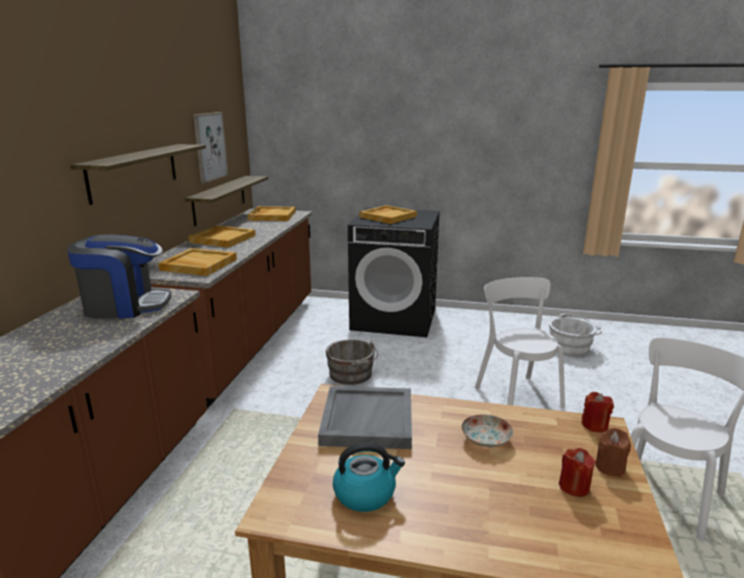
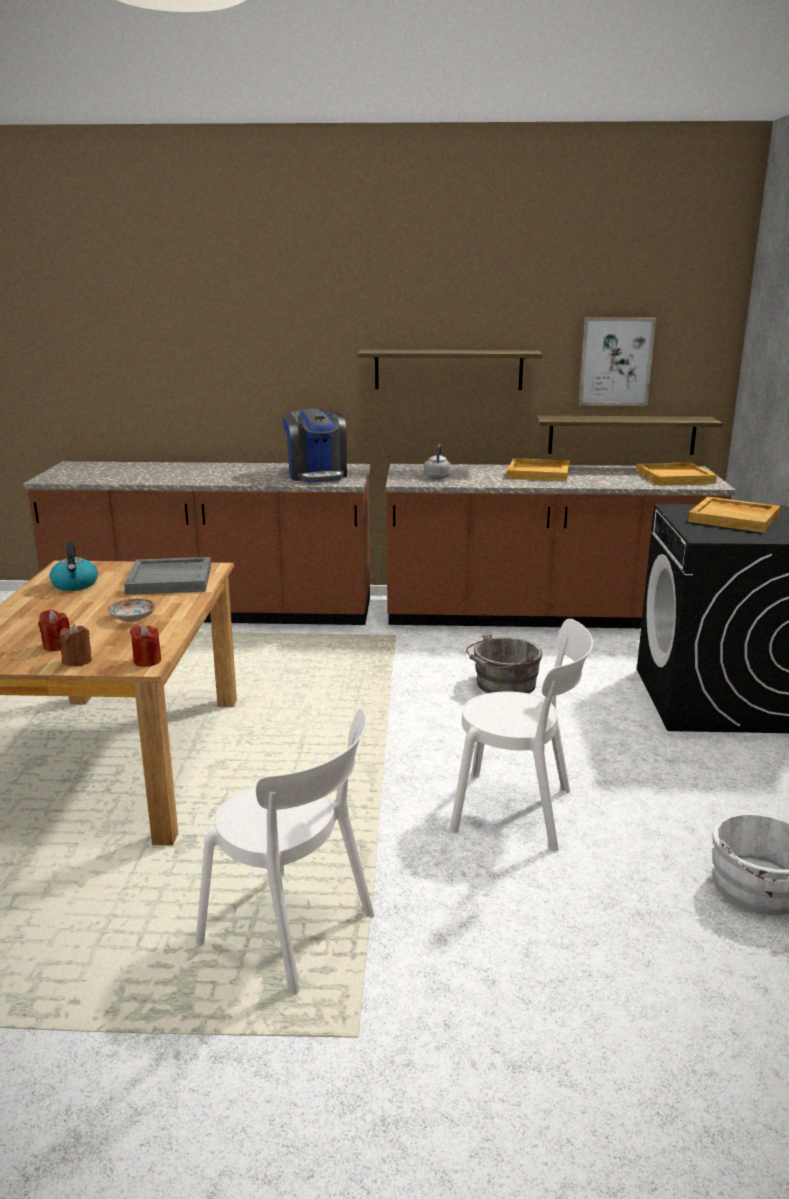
camera: 80 degrees right, 0 degrees up
(198, 265) = (437, 477): beige tray -> grey kettle
(516, 395) = (519, 811): white chair -> white chair turned 45 degrees clockwise

